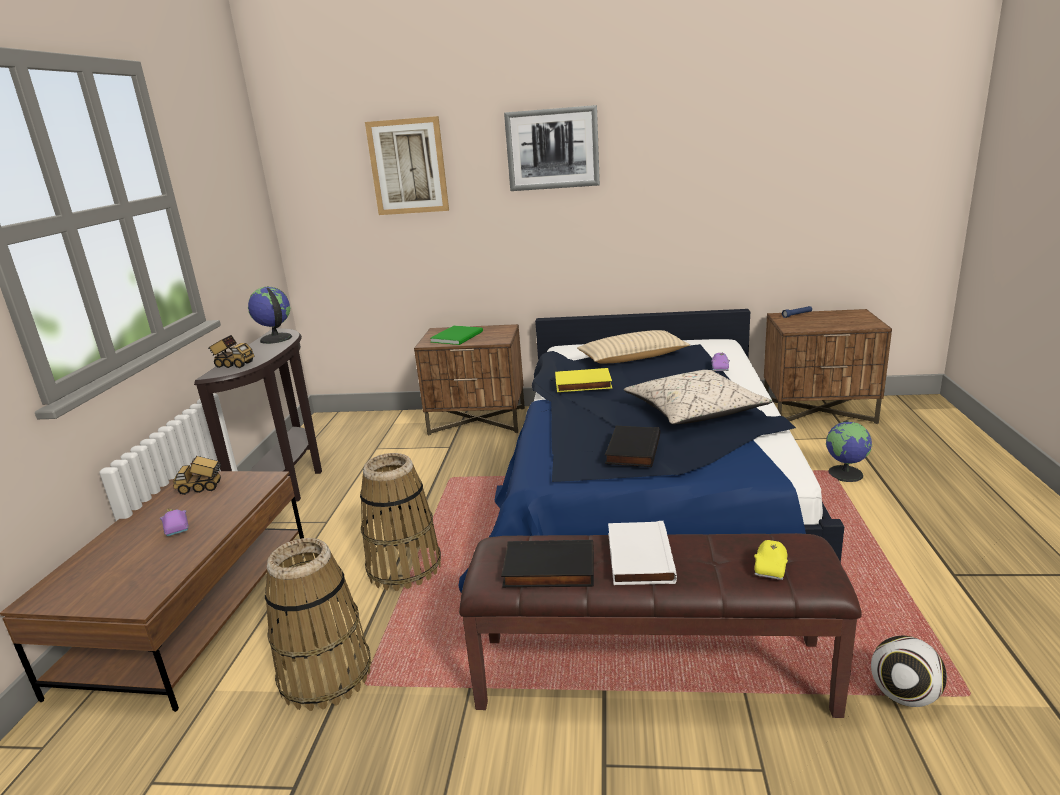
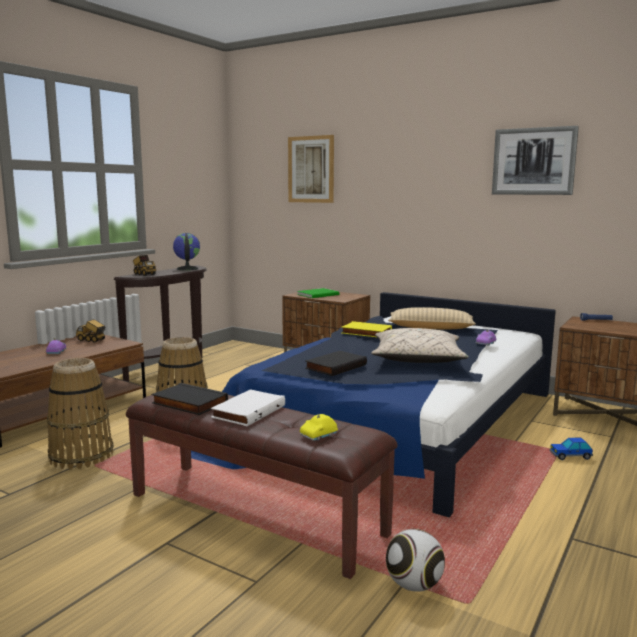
camera: 25 degrees right, 10 degrees down
(552, 149) = (408, 162): picture -> picture (533, 161)
(846, 474) = (570, 456): globe -> toy car

